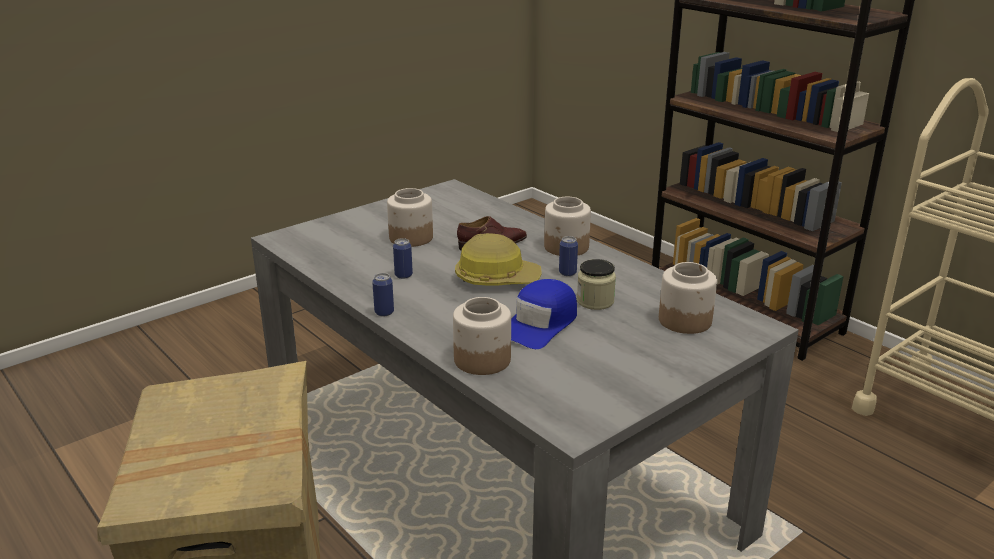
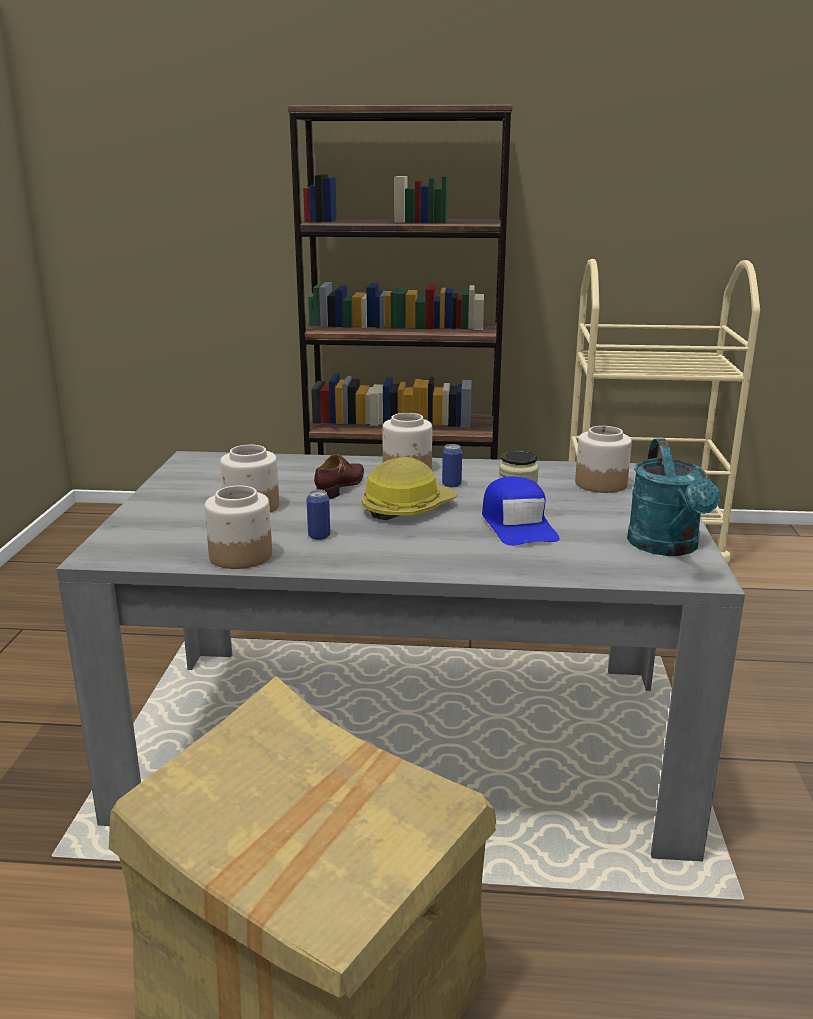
camera: 45 degrees left, 5 degrees down
(384, 312) = (374, 569): can -> none
(481, 360) = (538, 566): jar -> jar (240, 556)
(606, 394) = (667, 547): none -> turquoise watering can

